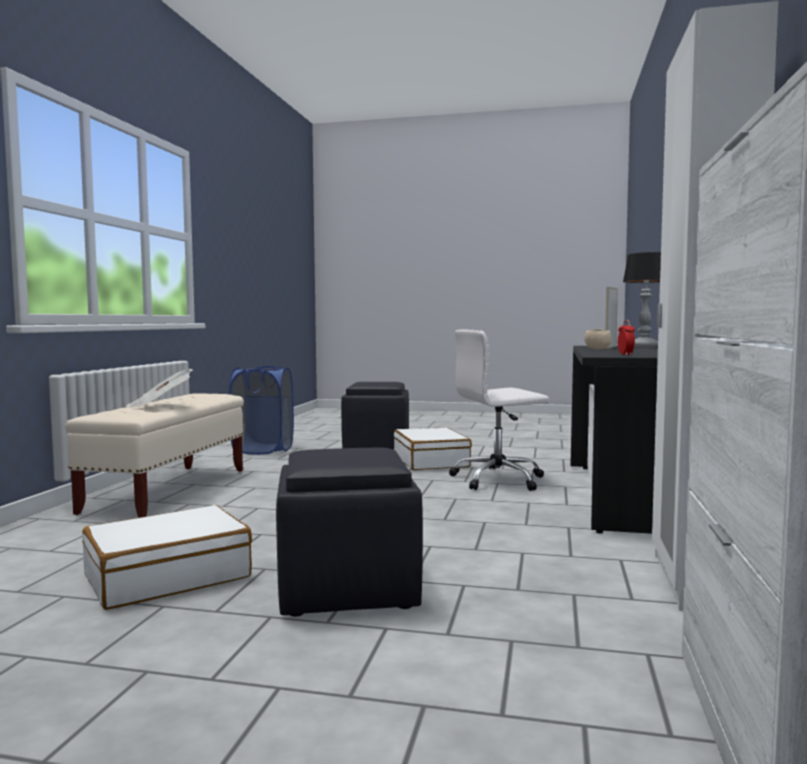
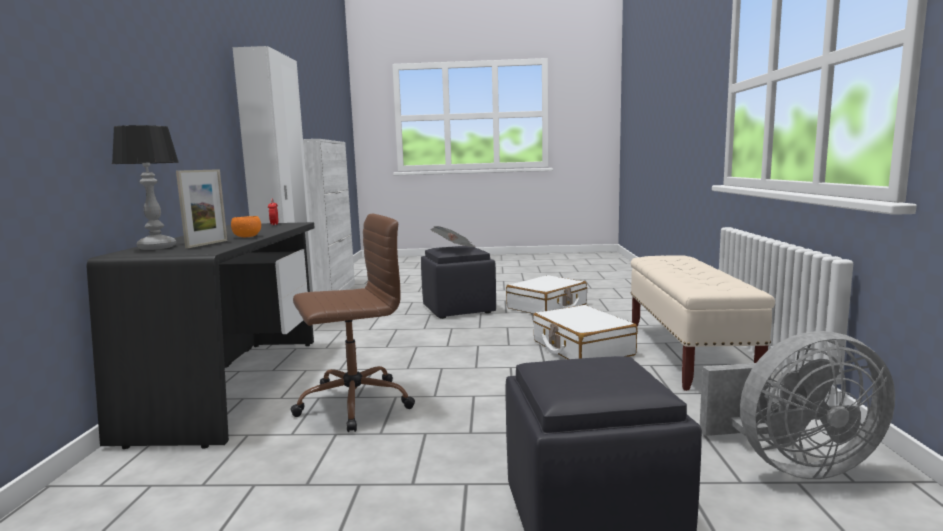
camera: 170 degrees right, 5 degrees up
(160, 405) = (677, 266): newspaper -> newspaper (454, 249)
(263, 450) = (792, 464): blue laundry basket -> grey fan
(431, 461) = (445, 447): white suitcase -> white suitcase (582, 348)
(499, 480) = (352, 403): white office chair -> brown office chair
(597, 349) = (247, 237): beige bowl -> orange bowl

